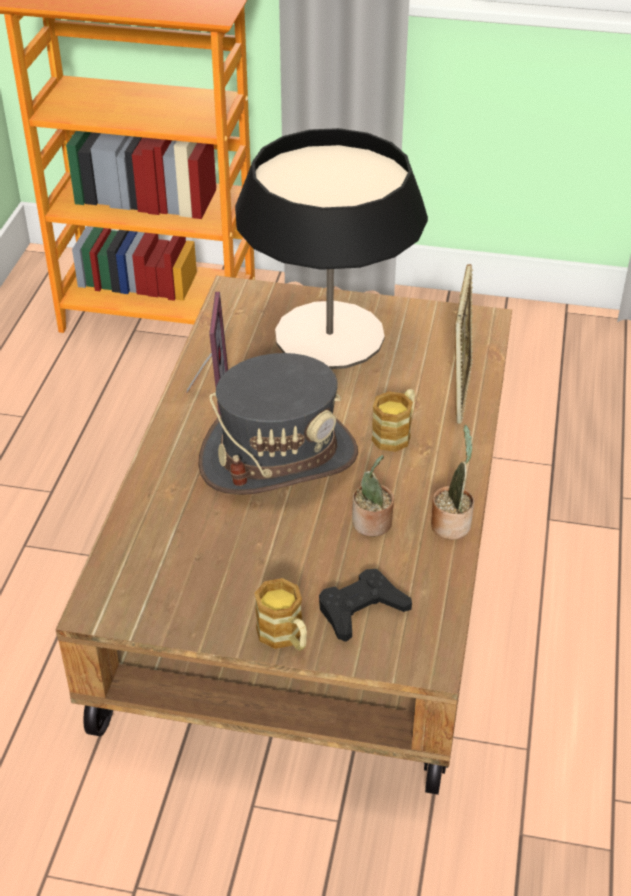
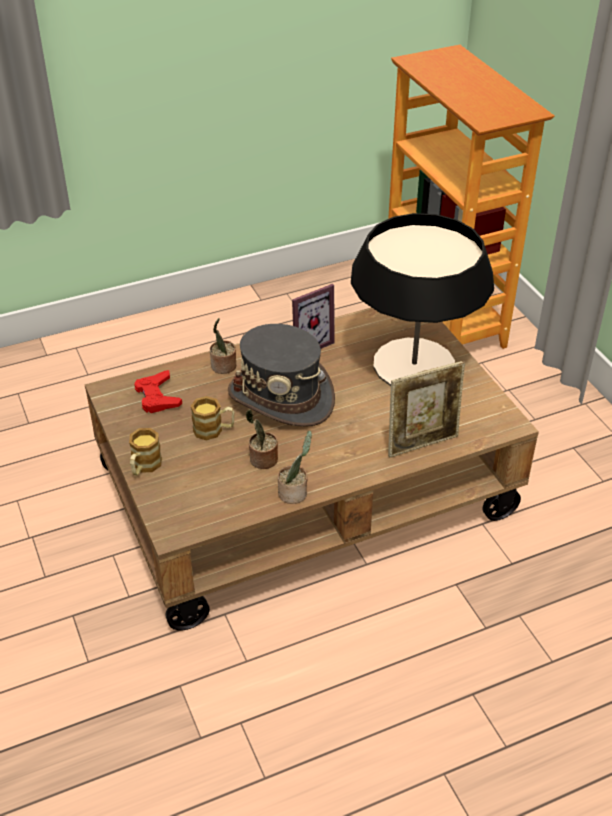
camera: 55 degrees right, 0 degrees up
(162, 565) = (157, 396): none -> red game controller
(169, 480) = (223, 367): none -> potted plant
(361, 609) = (189, 486): black game controller -> none
(395, 433) = (351, 434): mug -> mug (214, 430)

